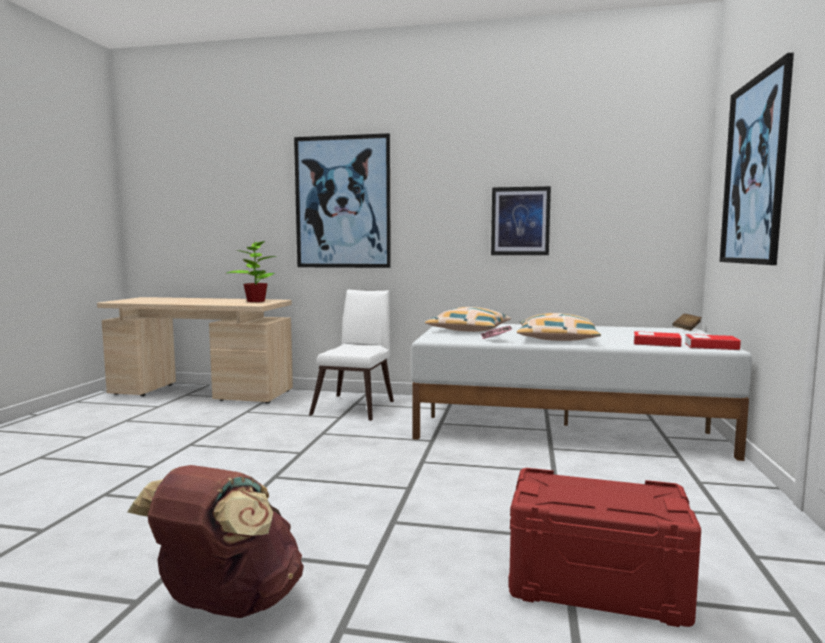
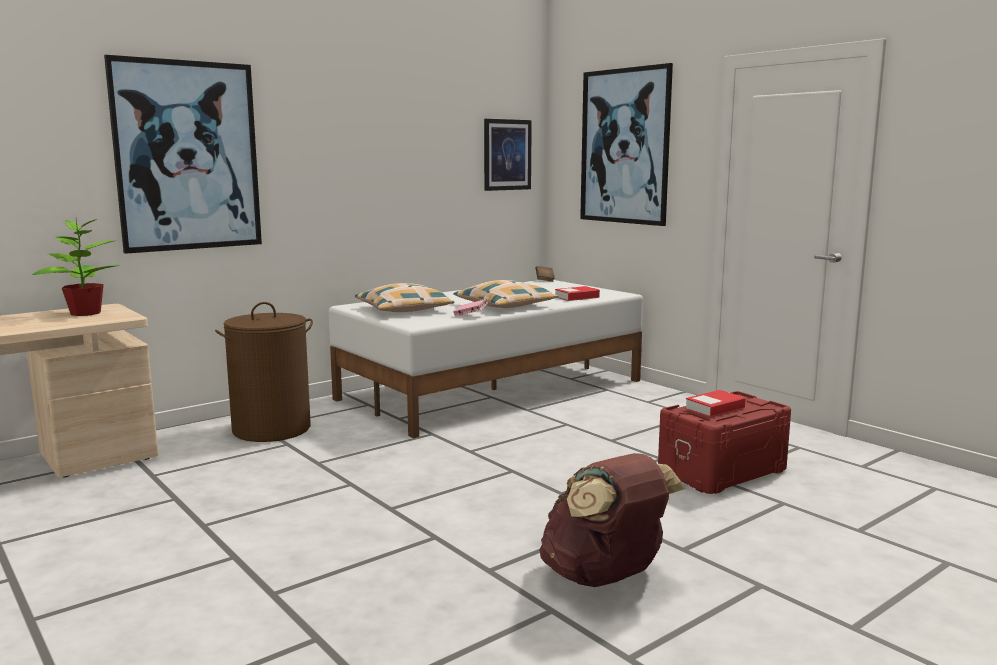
camera: 50 degrees left, 5 degrees up
(357, 406) = (272, 429): white chair -> brown laundry basket
(520, 221) = (400, 181): picture -> picture (507, 155)
(711, 346) = (612, 294): book -> book (715, 408)

